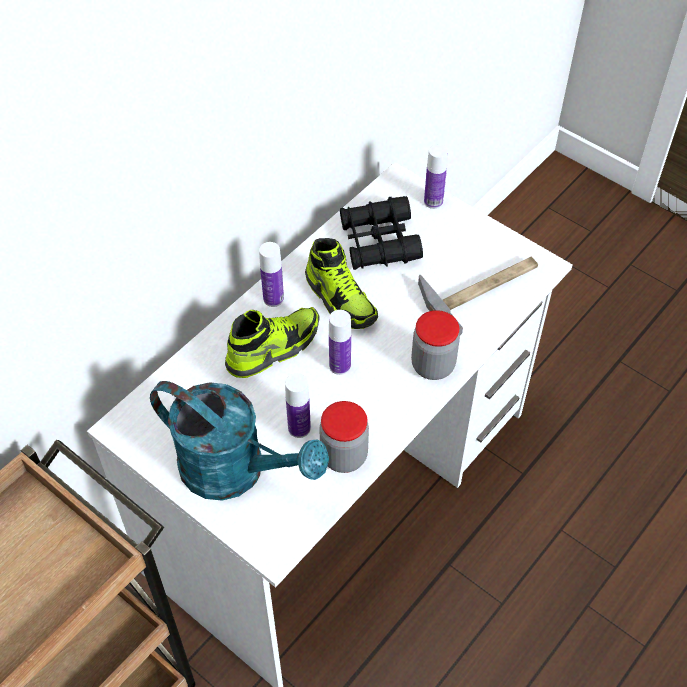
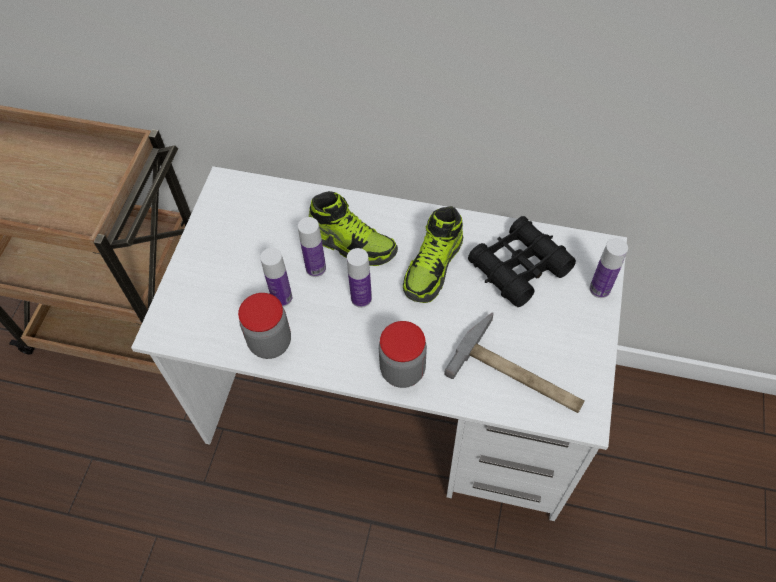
camera: 65 degrees right, 5 degrees up
(236, 471) = (220, 274): turquoise watering can -> none
(273, 299) = (403, 219): bottle -> bottle (316, 268)

